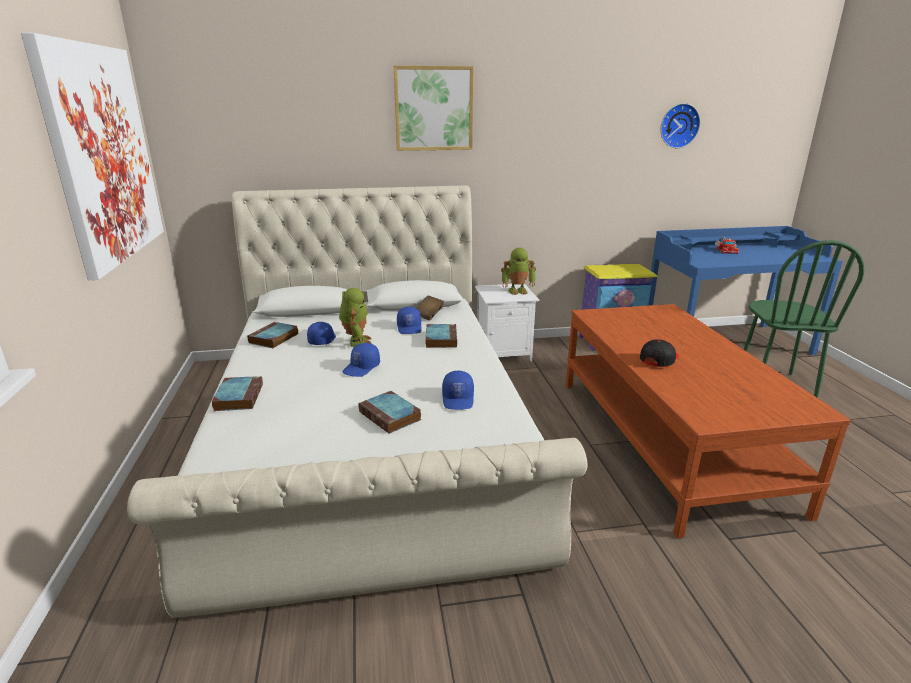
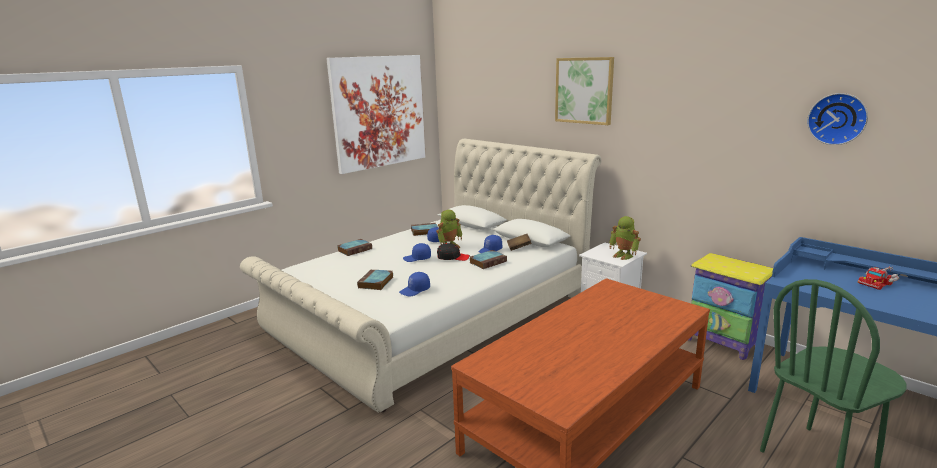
camera: 55 degrees right, 5 degrees down
(659, 359) = (562, 328): black cap -> black cap (453, 257)

